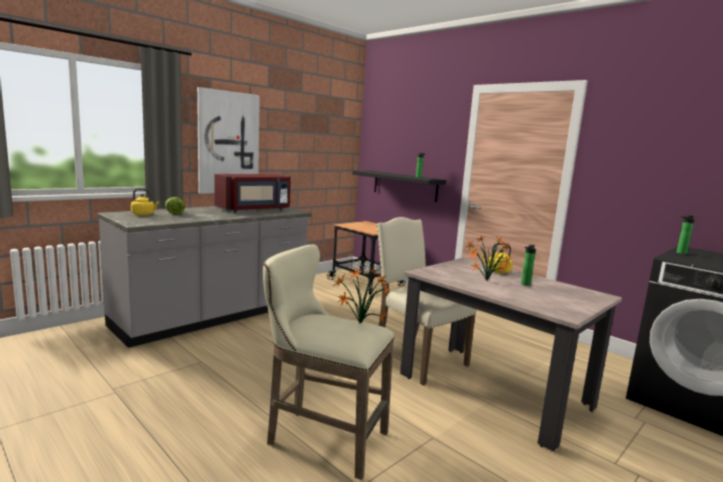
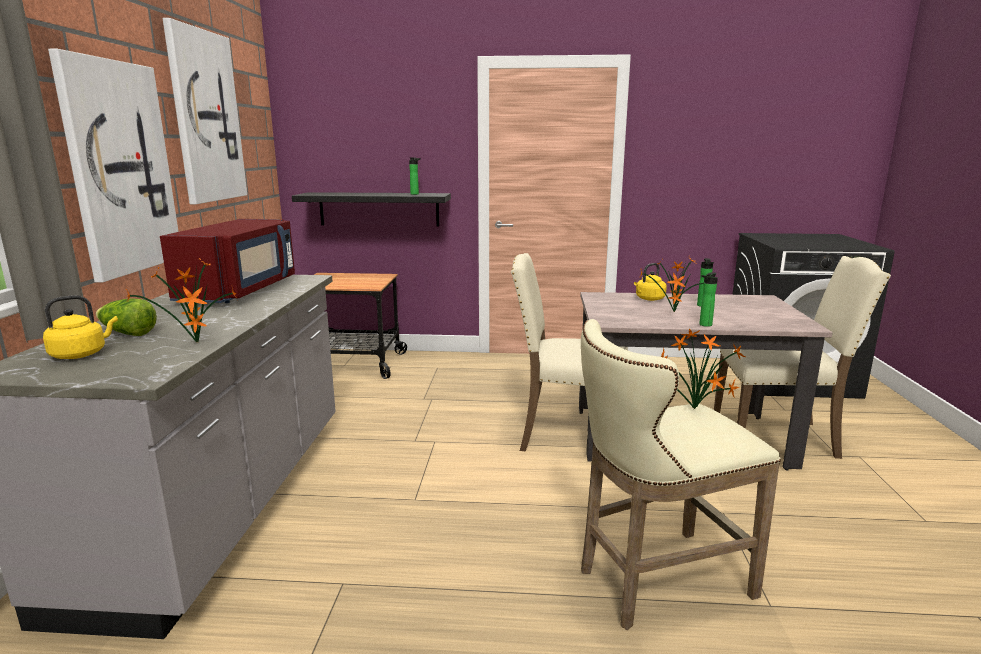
camera: 40 degrees left, 5 degrees up
(179, 220) = (196, 344): none -> potted plant
(298, 121) = (205, 117): none -> picture
(581, 427) = (777, 437): none -> beige chair
(680, 253) = (767, 240): bottle -> bottle (704, 325)

